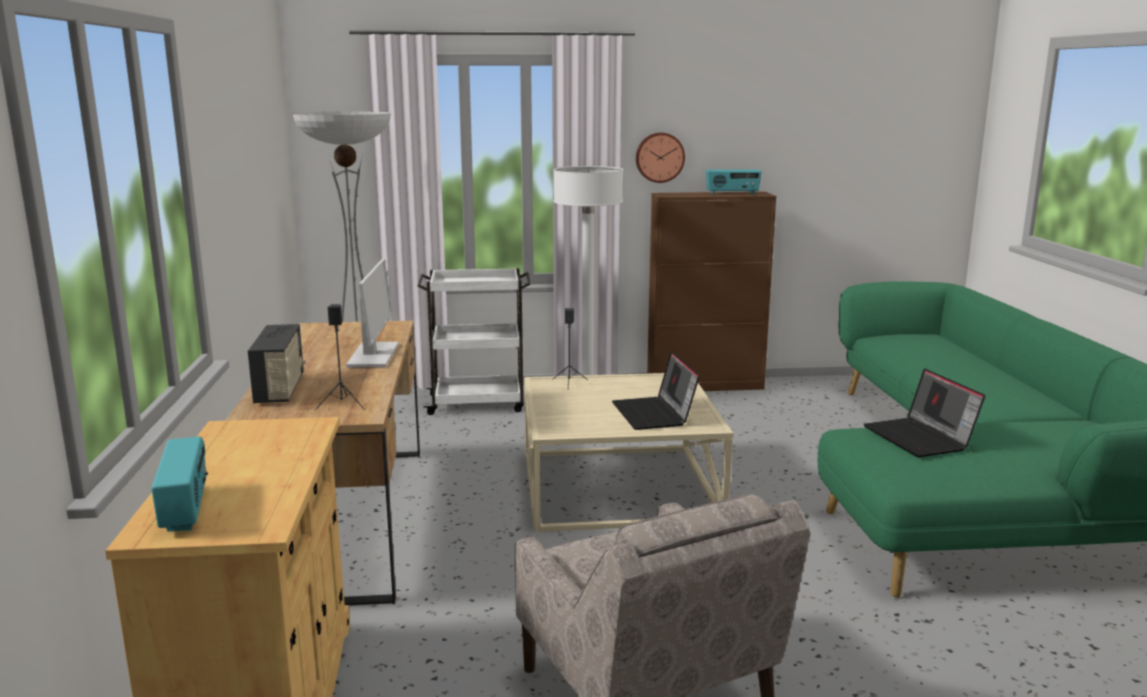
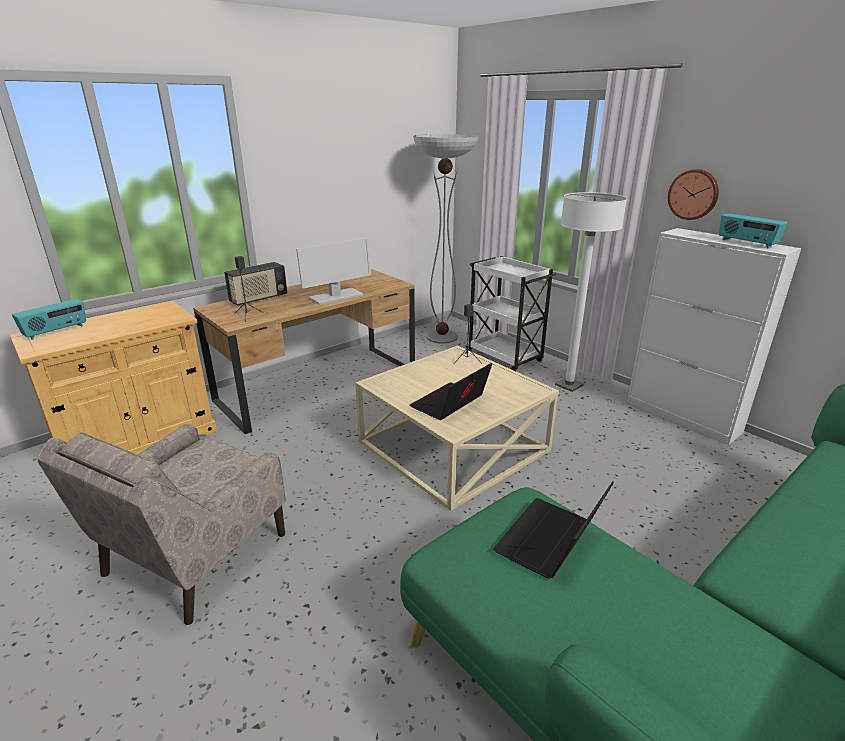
camera: 55 degrees right, 10 degrees up
(705, 385) = (682, 417): brown cabinet -> white cabinet

